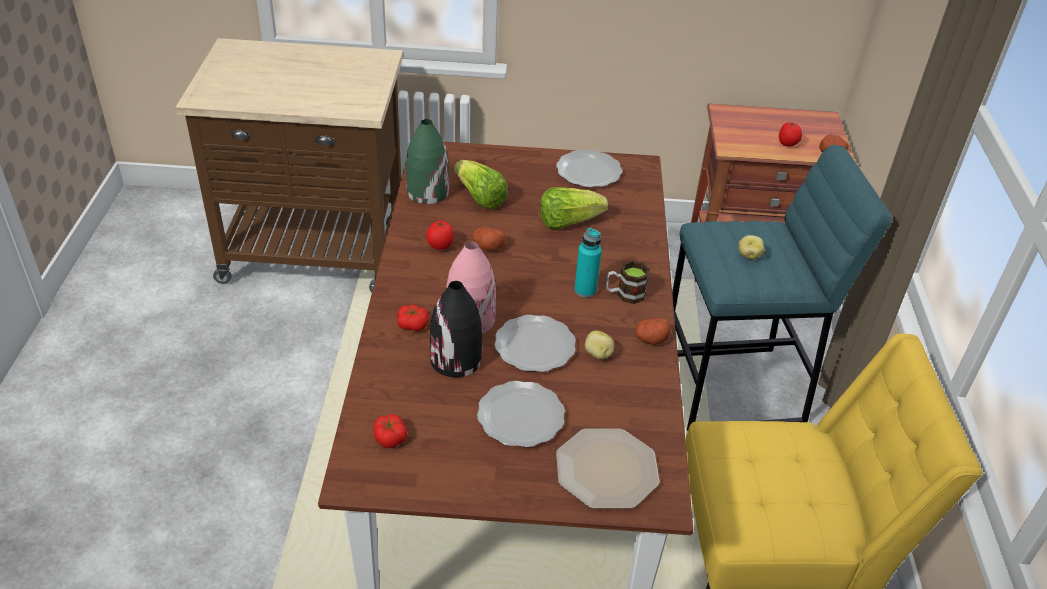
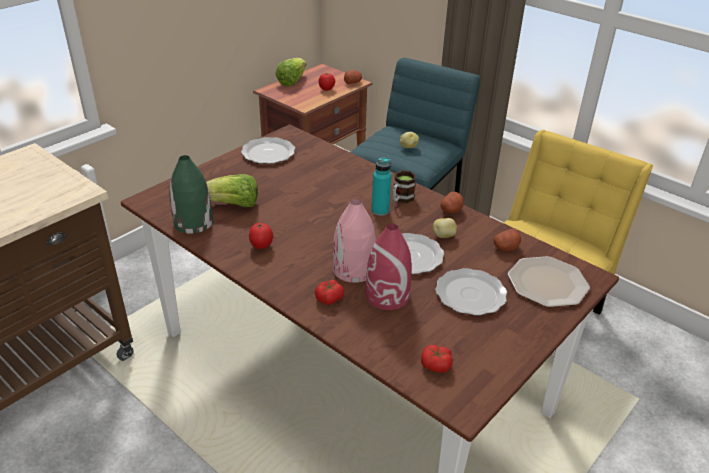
camera: 50 degrees left, 5 degrees down
(456, 360) = (388, 296): black vase -> red vase
(488, 246) = (288, 226): potato -> potato (506, 248)
(568, 221) = (306, 184): lettuce -> lettuce (292, 81)

